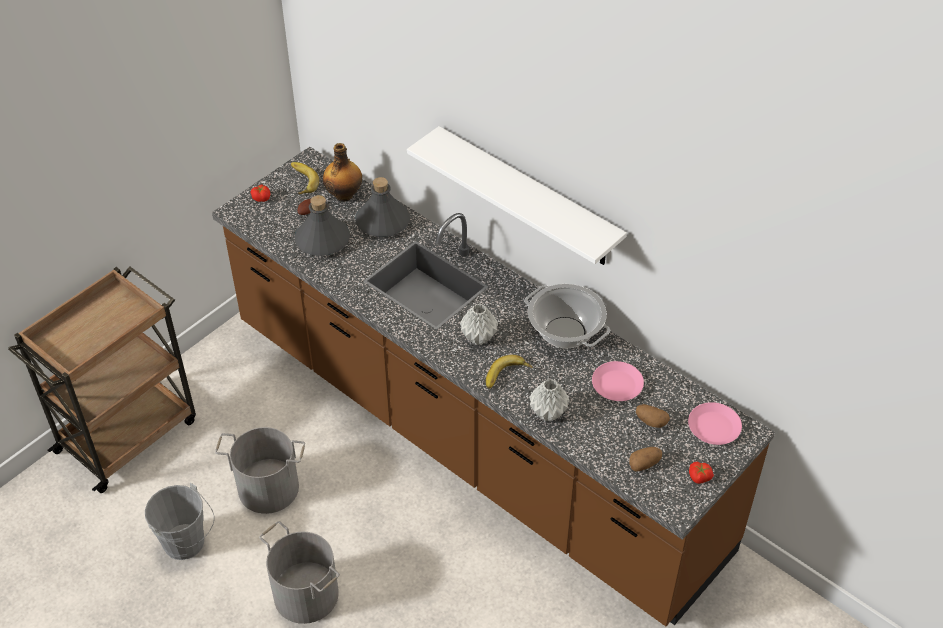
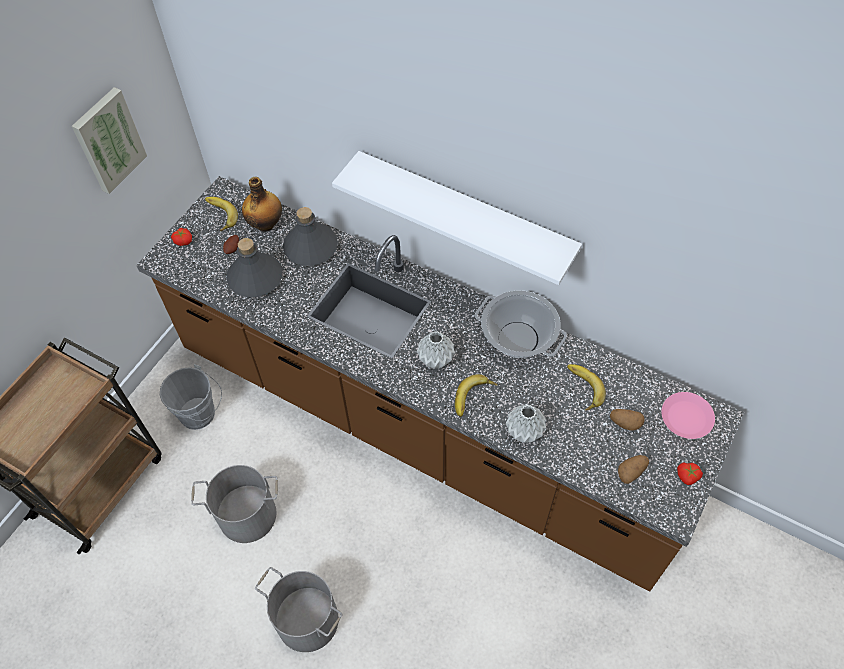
camera: 10 degrees left, 10 degrees up
(187, 545) = (182, 591): grey bucket -> grey bucket (201, 415)
(211, 85) = (108, 140): none -> picture
(616, 385) = (582, 388): pink plate -> banana

